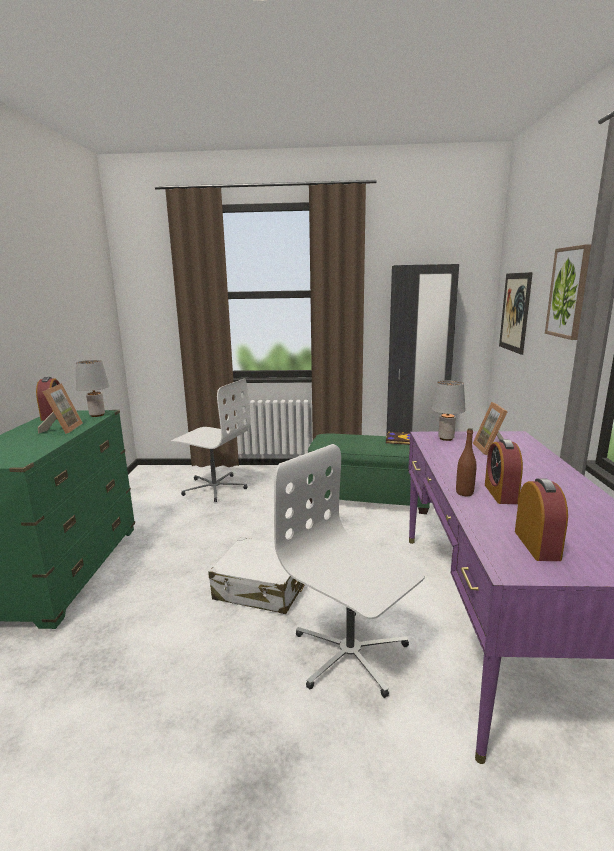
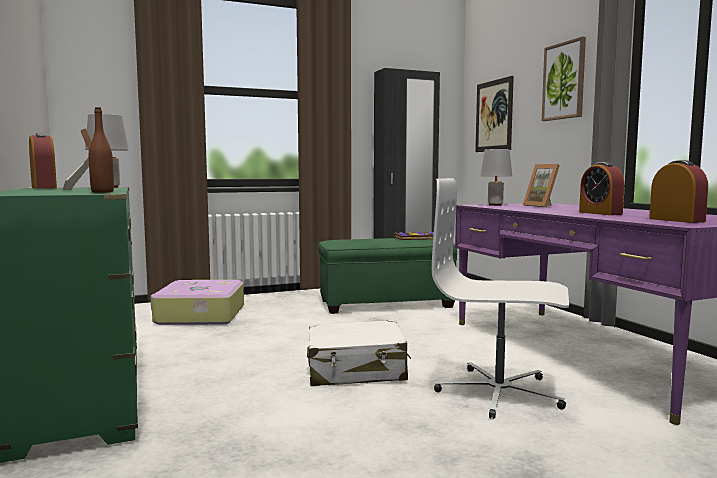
camera: 25 degrees left, 10 degrees down
(214, 488) = (199, 315): white office chair -> suitcase
(464, 493) = (574, 214): brown bottle -> brown bottle (102, 192)

